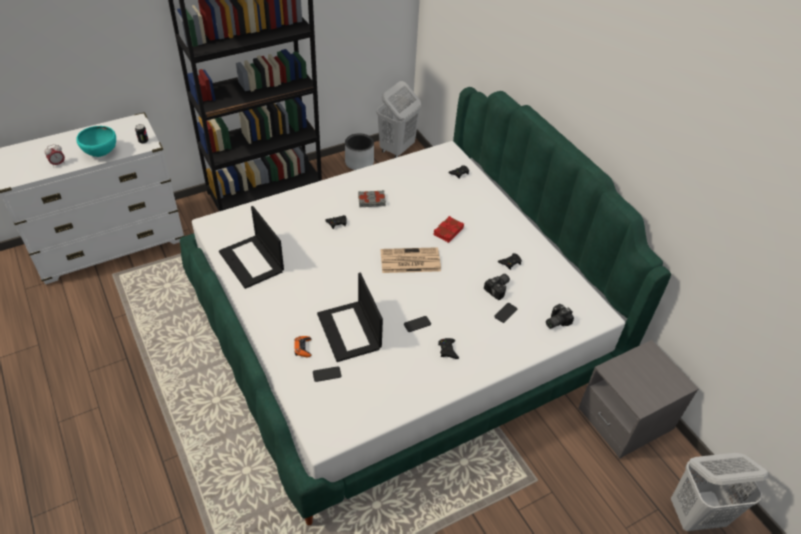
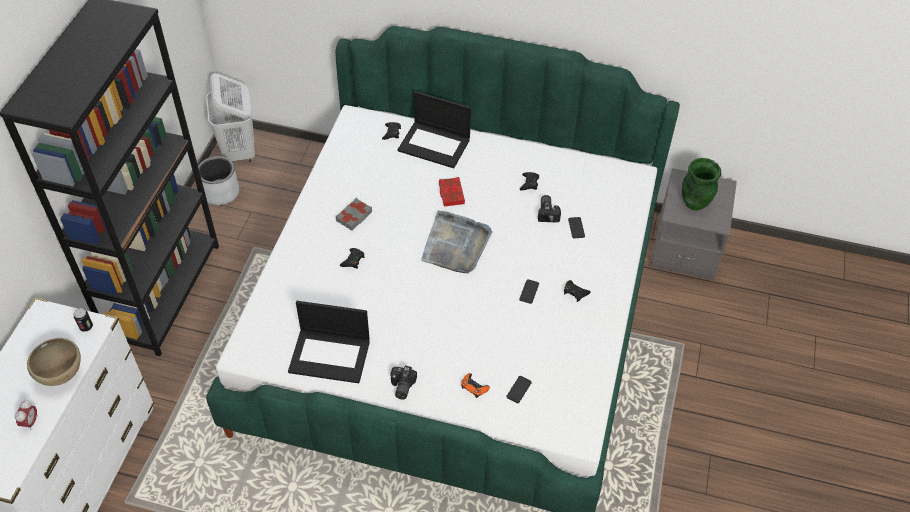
camera: 45 degrees left, 5 degrees up
(101, 154) = (62, 374): turquoise bowl -> brown bowl
(350, 331) = (490, 342): laptop -> laptop (435, 144)
(409, 261) = (455, 245): newspaper -> grey tray
(555, 321) = (615, 205): camera -> camera (401, 387)
(639, 375) = (694, 202): none -> green vase
(697, 514) = (792, 276): white laundry basket -> none

